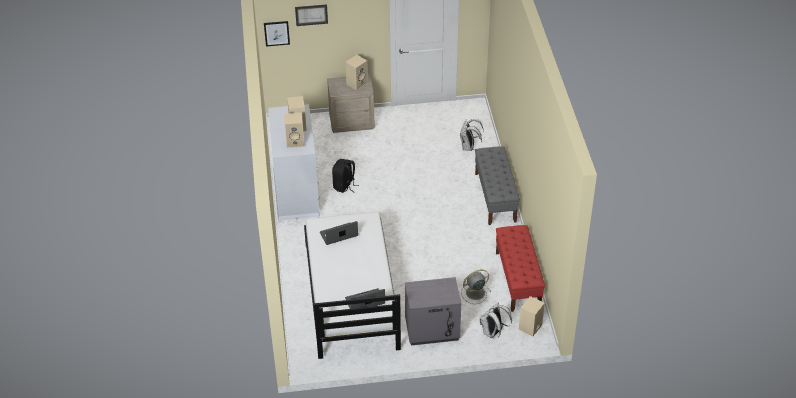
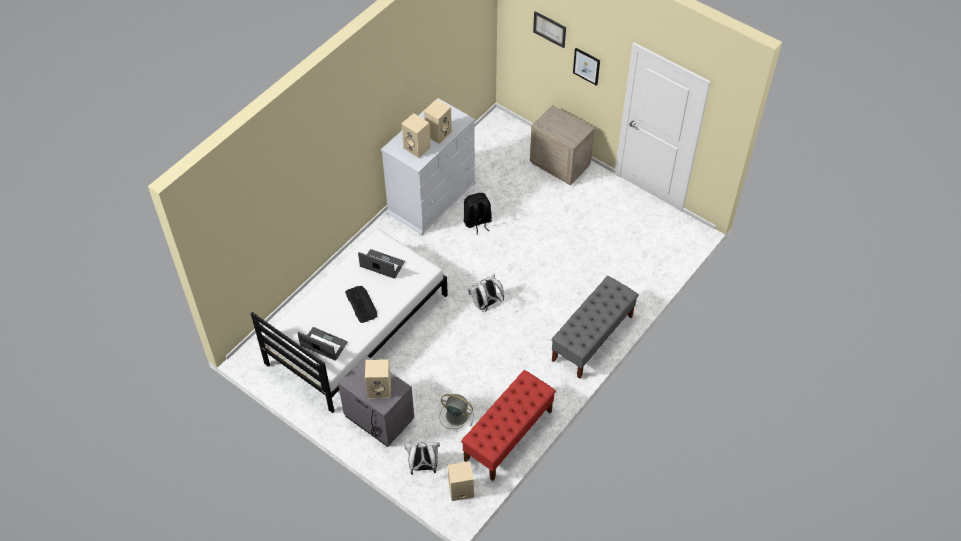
camera: 45 degrees right, 10 degrees up
(276, 33) = (514, 28): picture -> picture (586, 66)
(357, 83) = (571, 128): beige speaker -> beige speaker (380, 388)
(357, 263) = (361, 304): none -> keyboard
(469, 147) = (632, 269): white backpack -> white backpack (485, 304)

